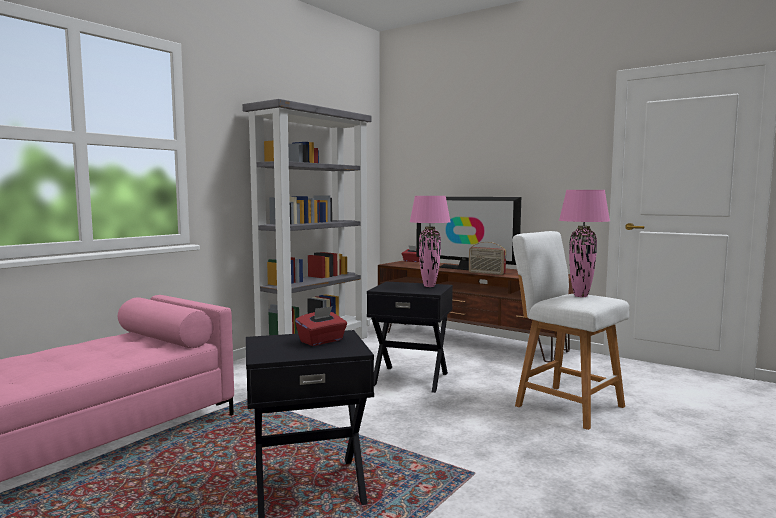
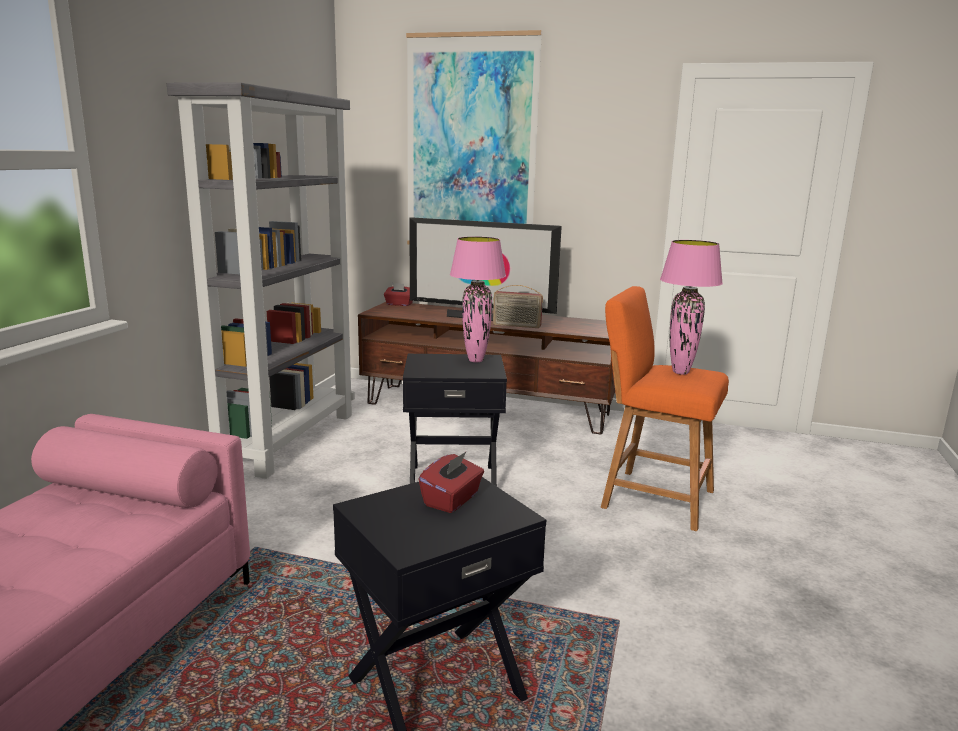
camera: 20 degrees left, 10 degrees up
(464, 144) = (471, 144): none -> picture
(564, 405) = (652, 497): white stool -> orange stool

